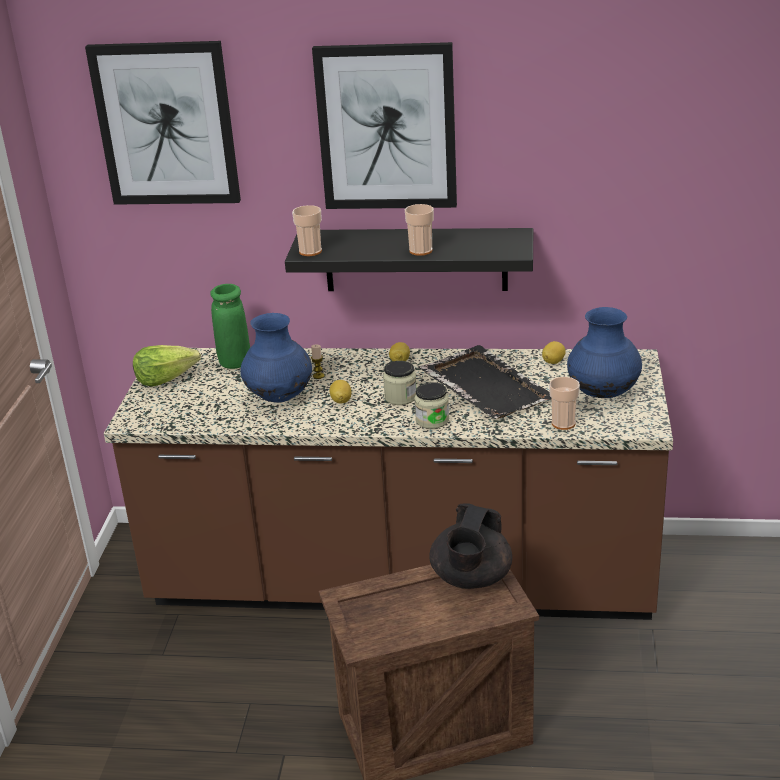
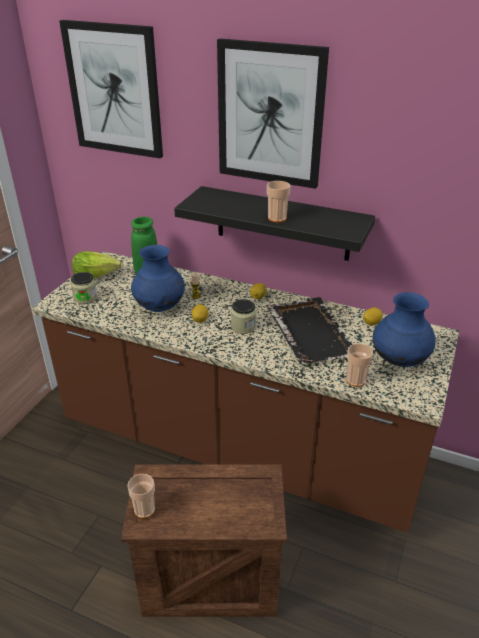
camera: 15 degrees right, 5 degrees up
(310, 251) = (197, 204): cup -> cup (144, 509)
(432, 420) = (256, 352): jar -> jar (85, 298)
(471, 579) = (249, 487): black teapot -> none

